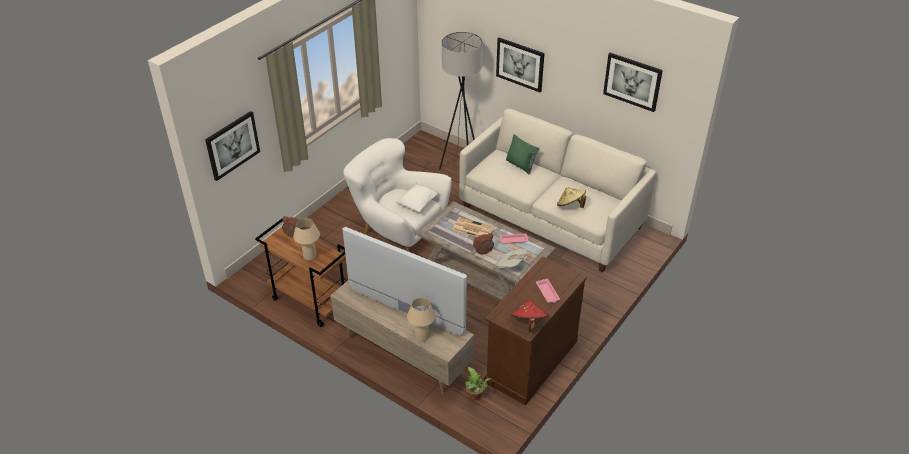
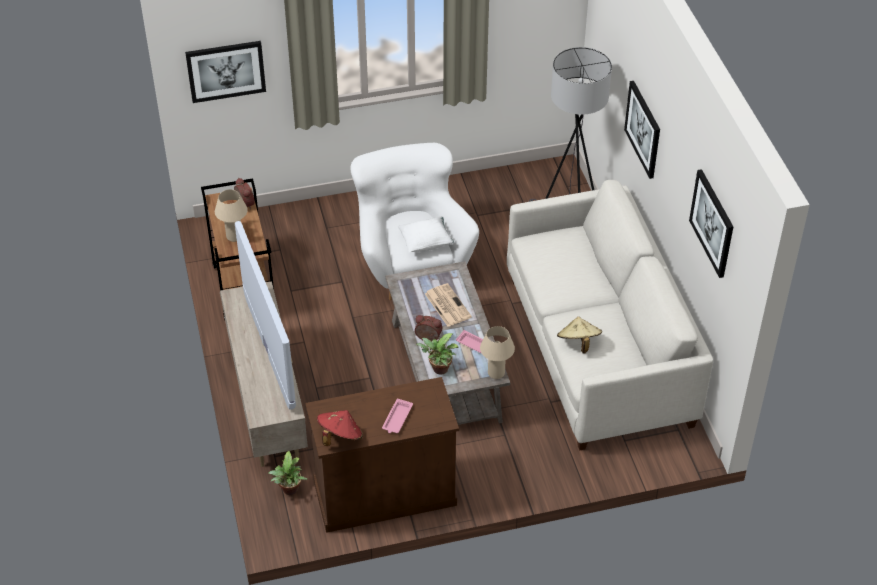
camera: 40 degrees right, 5 degrees up
(422, 336) = (254, 387): beige table lamp -> beige table lamp (496, 373)
(510, 264) = (438, 369): newspaper -> potted plant
(521, 165) = (582, 261): green pillow -> none

